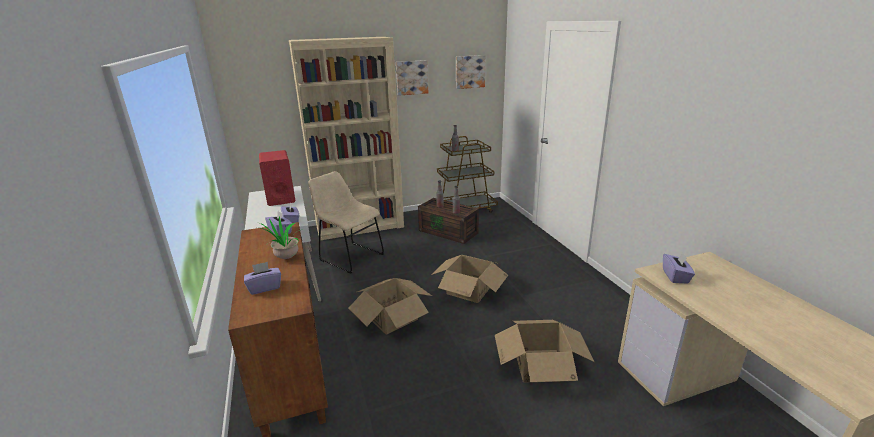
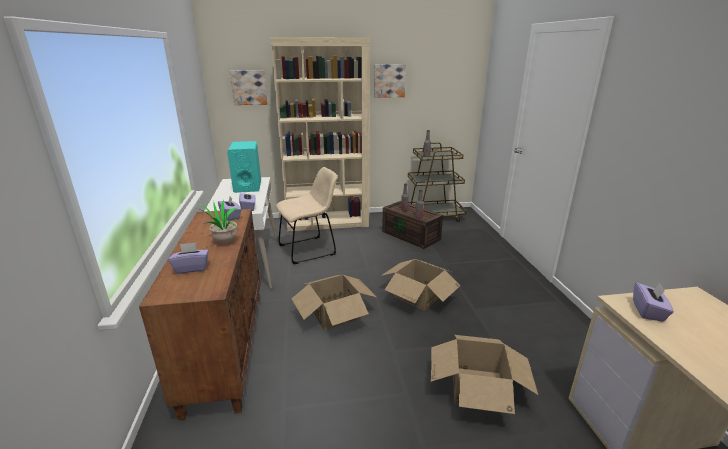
camera: 10 degrees right, 0 degrees up
(280, 198) = (247, 186): red speaker -> turquoise speaker
(349, 256) = (310, 249): beige chair -> beige chair turned 105 degrees clockwise
(469, 71) = (449, 77): picture -> picture (249, 87)

